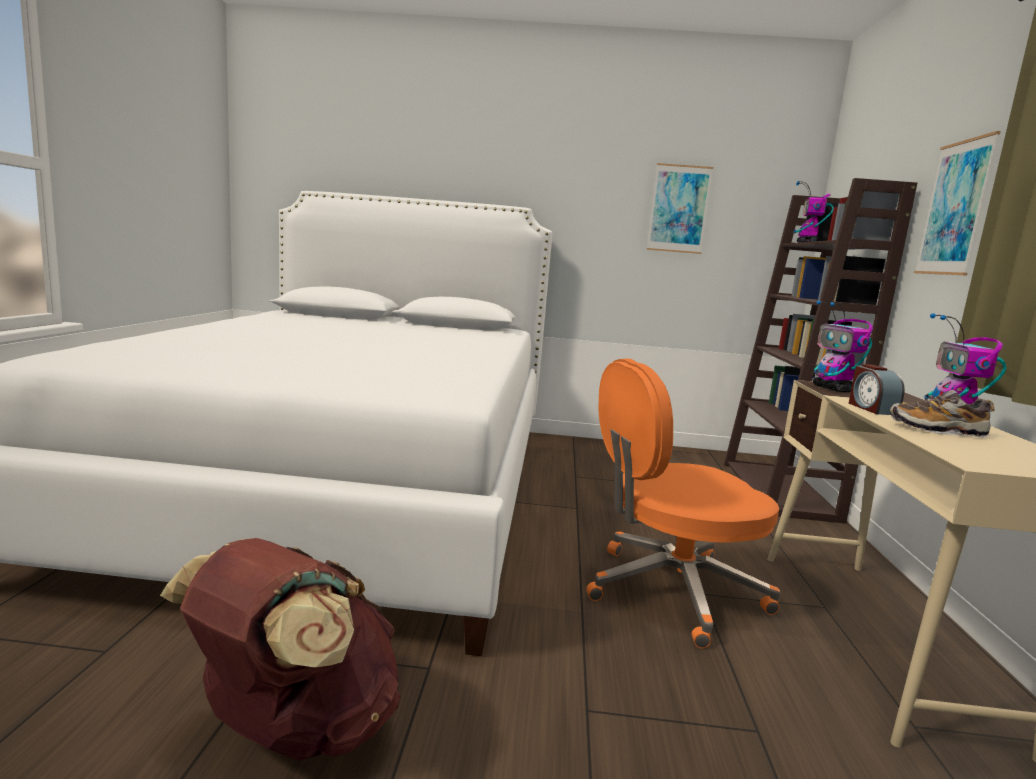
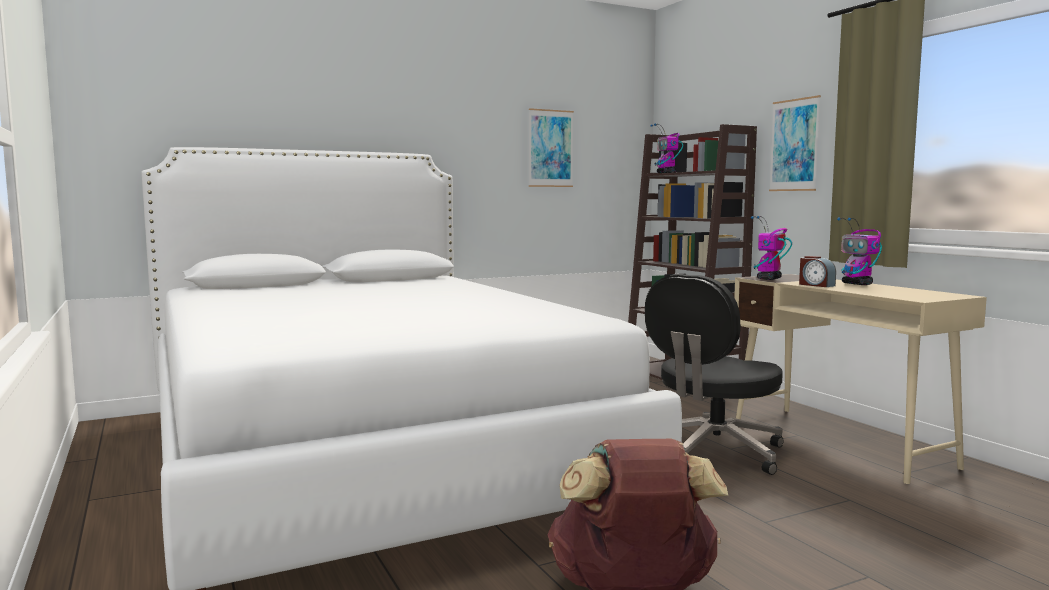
camera: 30 degrees left, 5 degrees down
(671, 591) = (713, 452): orange office chair -> black office chair
(832, 389) = (769, 279): toy robot -> toy robot turned 90 degrees clockwise
(937, 430) = (868, 289): shoe -> none

